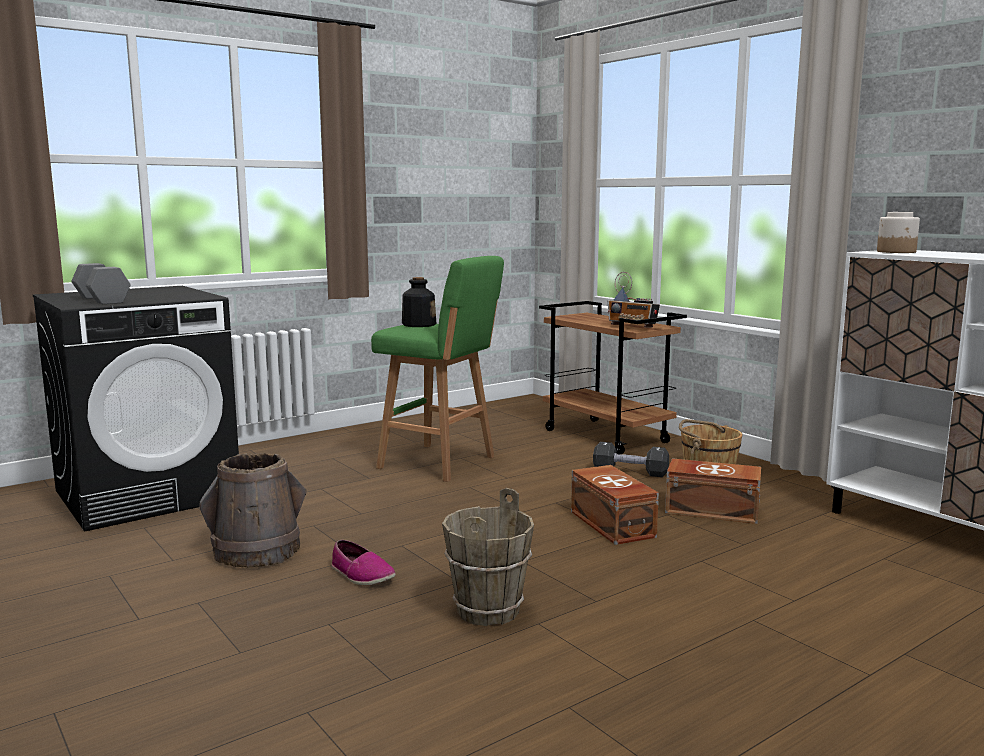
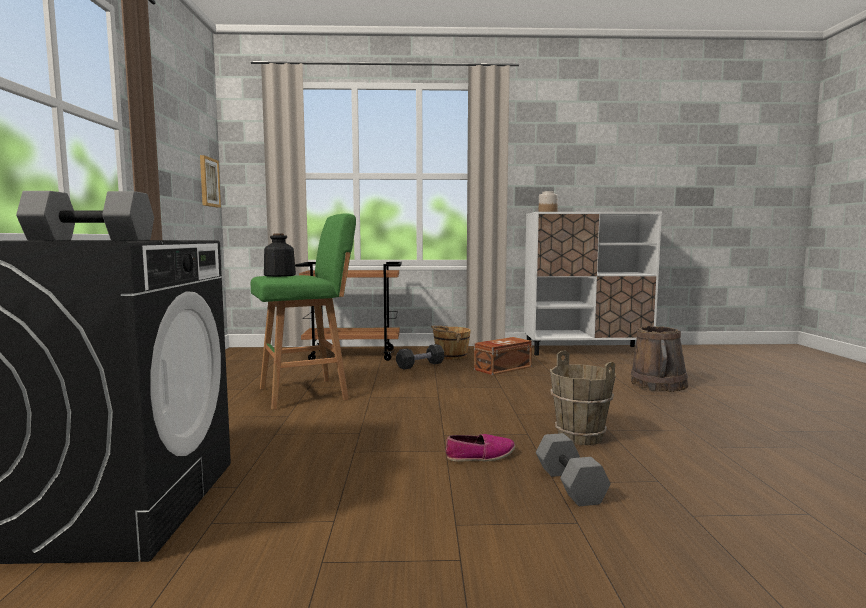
camera: 55 degrees left, 5 degrees down
(257, 551) = (375, 481): brown bucket -> brown bucket (658, 385)
(328, 631) = (568, 485): none -> grey dumbbell
(502, 196) = (209, 182): none -> picture
(611, 524) = (491, 386): brown storage box -> none
(632, 327) = (379, 271): radio -> none

